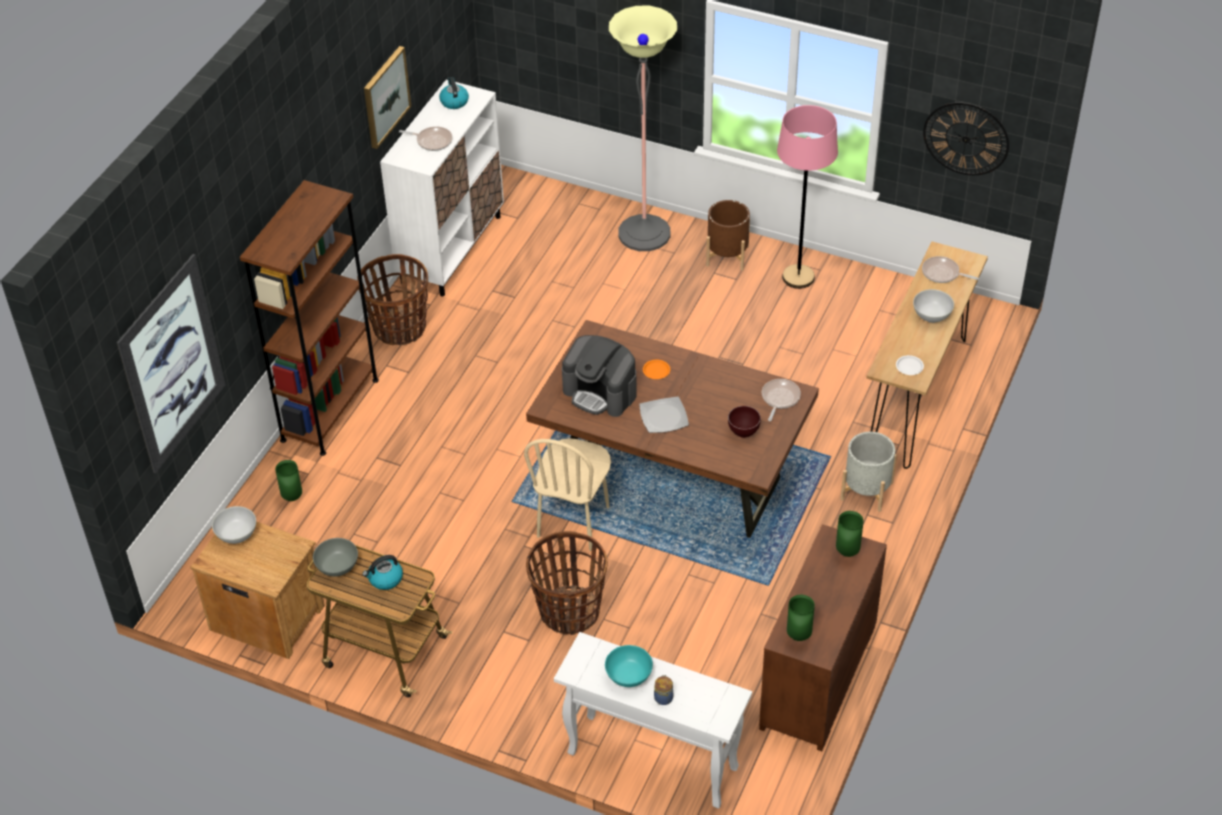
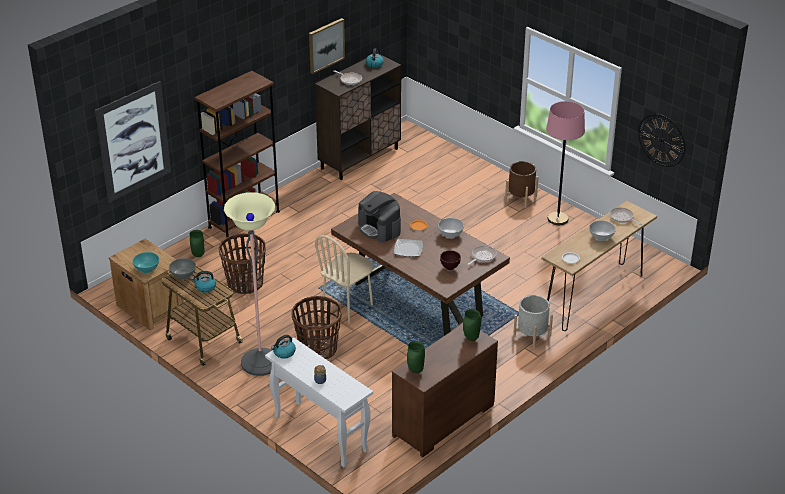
camera: 20 degrees right, 10 degrees down
(237, 535) = (141, 249): white bowl -> white bowl (450, 234)
(399, 328) = (306, 190): basket -> basket (245, 284)
(451, 249) = (360, 158): white cabinet -> brown cabinet
(581, 665) = (284, 353): none -> kettle
(628, 676) = (307, 365): turquoise bowl -> turquoise bowl (146, 269)
(644, 233) = (477, 176): floor lamp -> floor lamp (260, 362)

